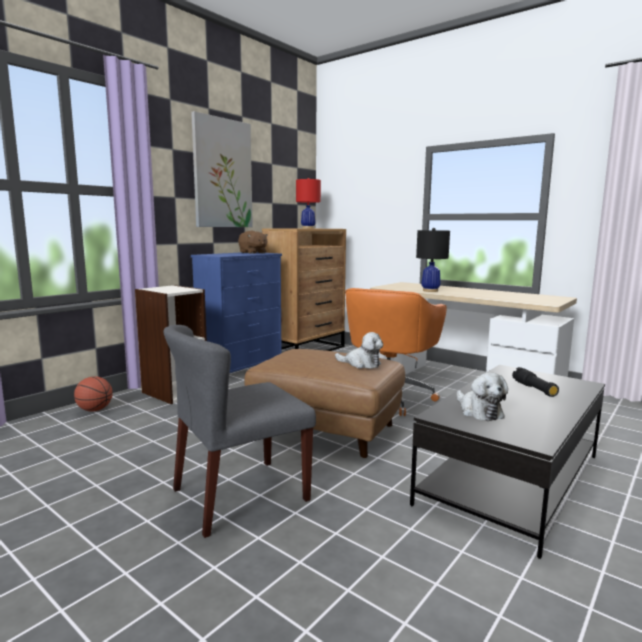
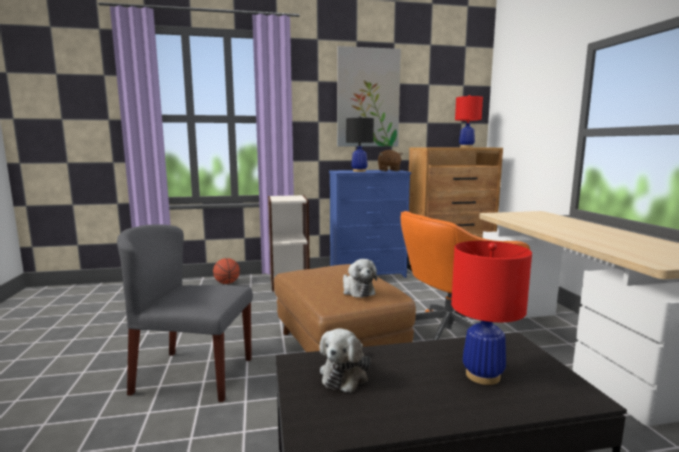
camera: 40 degrees right, 0 degrees up
(430, 291) = (536, 224): black table lamp -> black table lamp (359, 171)
(534, 389) = (482, 375): black flashlight -> red table lamp

